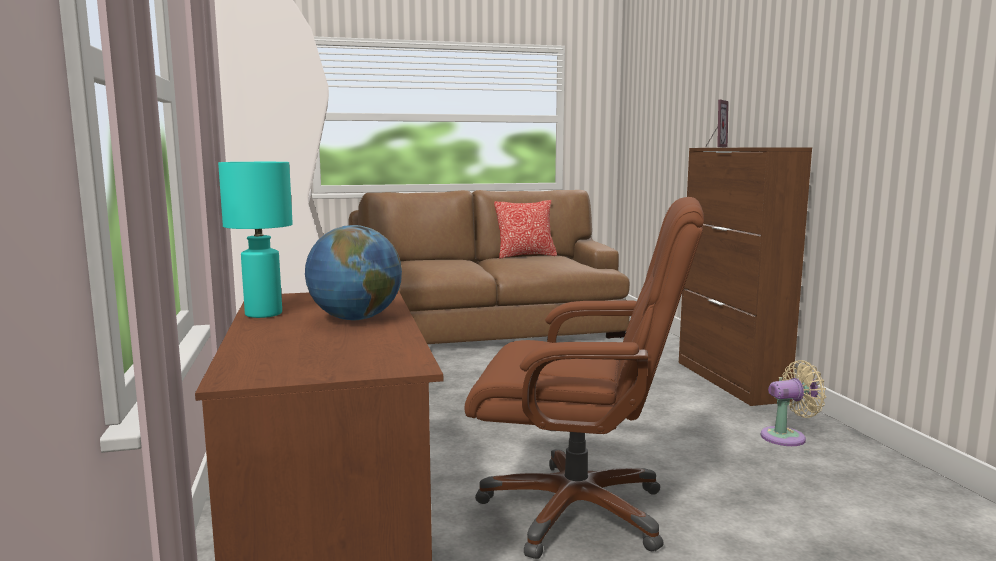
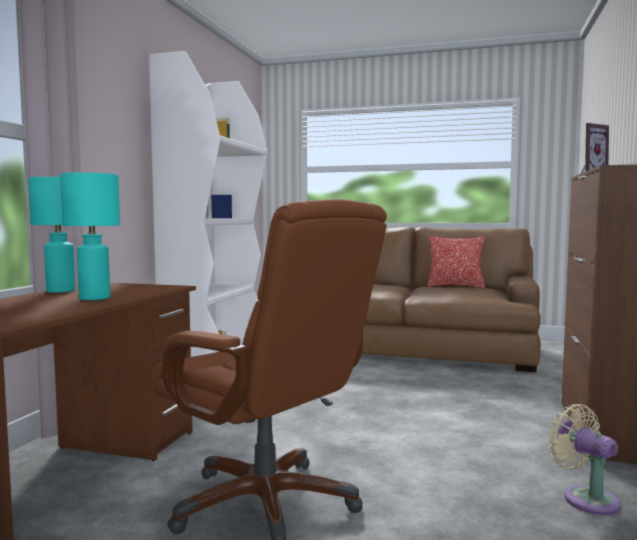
camera: 30 degrees right, 5 degrees down
(355, 319) = (95, 298): globe -> turquoise table lamp
(787, 437) = (586, 498): beige fan -> beige fan turned 135 degrees counterclockwise

